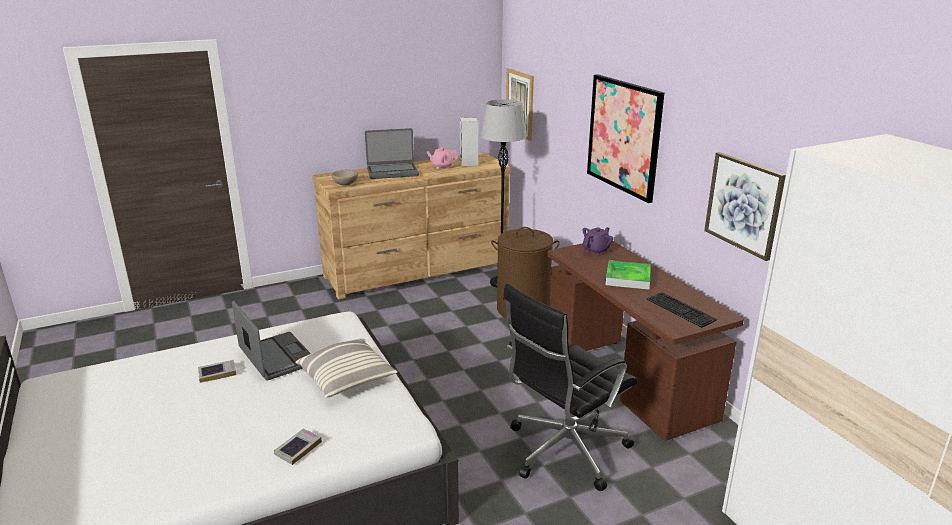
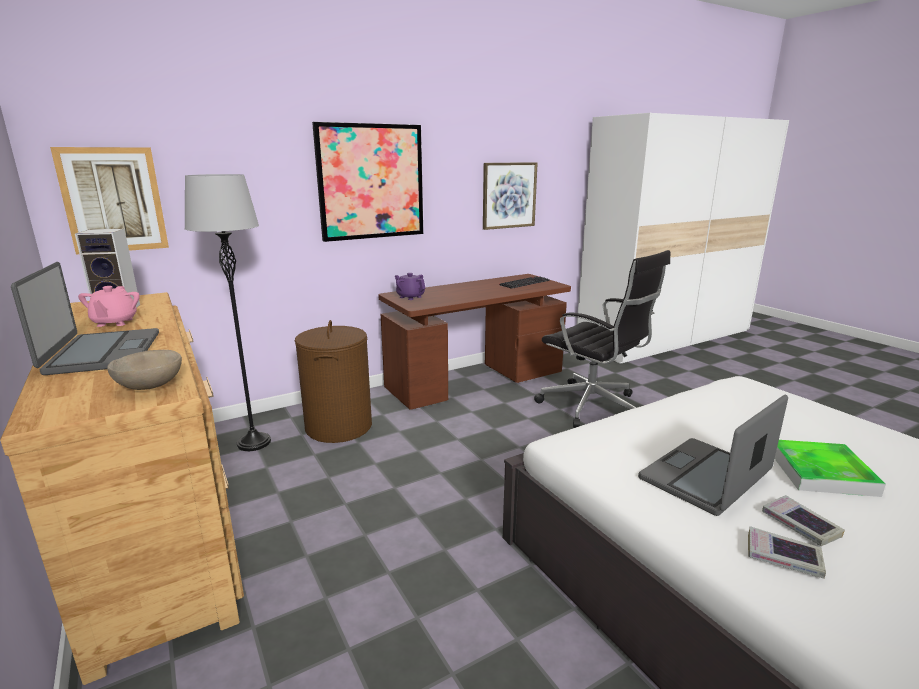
camera: 95 degrees left, 5 degrees down
(298, 449) = (845, 427): book -> book (783, 557)
(347, 379) = (701, 419): pillow -> none
(628, 278) = (472, 291): tray -> tray (821, 472)

